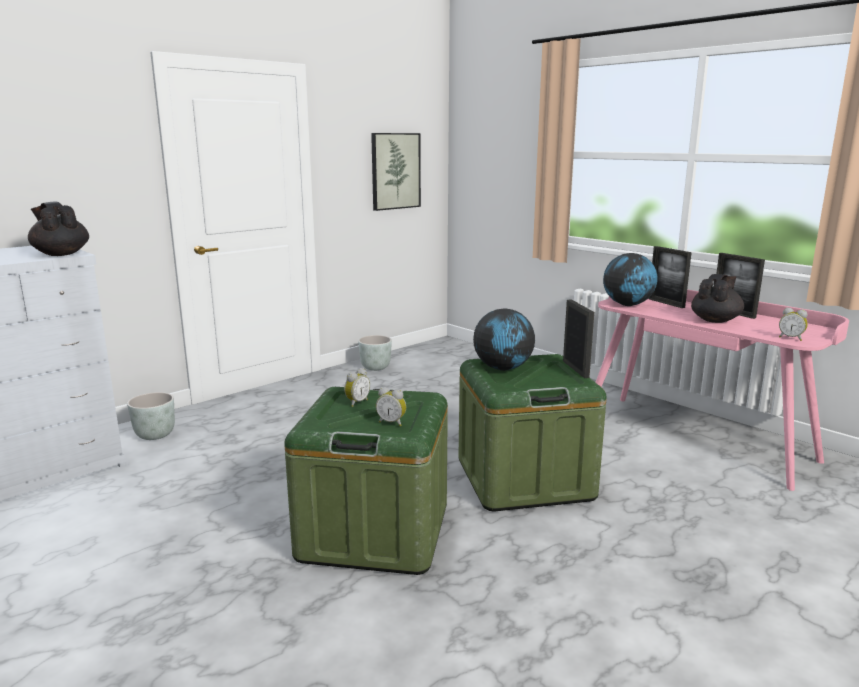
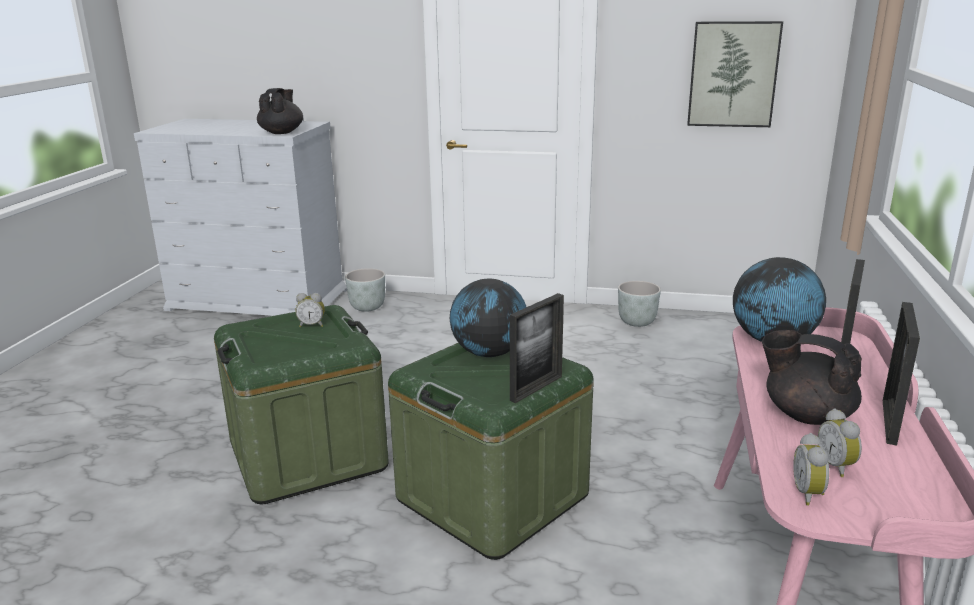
camera: 55 degrees right, 5 degrees up
(392, 422) = (278, 351): alarm clock -> alarm clock (837, 466)
(715, 320) = (806, 415): black teapot -> black teapot turned 150 degrees counterclockwise

